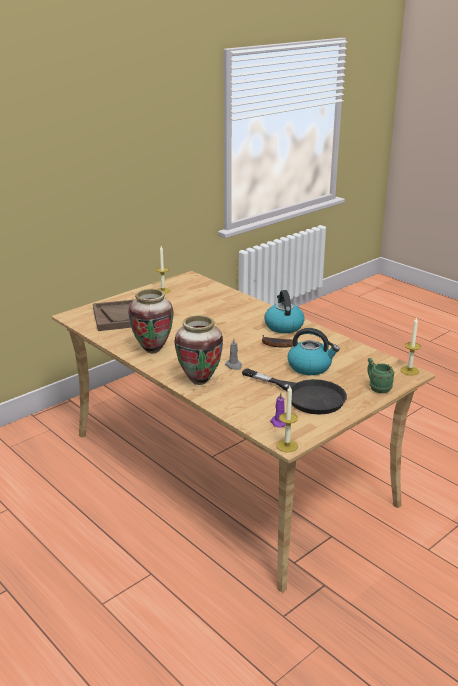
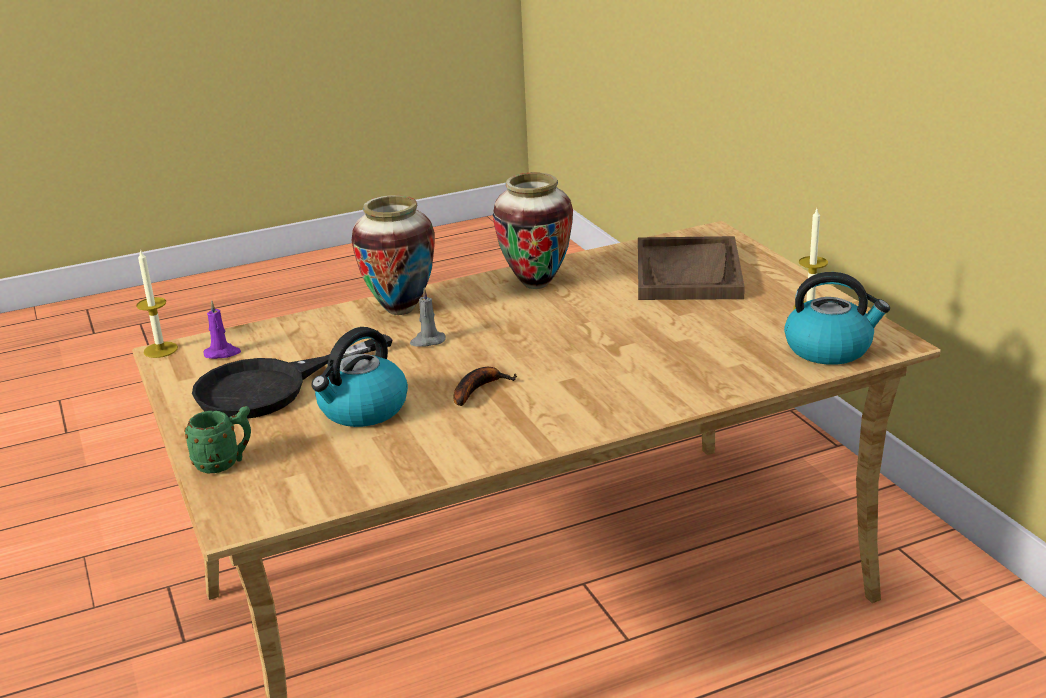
camera: 110 degrees right, 0 degrees up
(283, 326) = (559, 412): kettle -> kettle (829, 349)
(409, 370) = (247, 521): candle -> none

